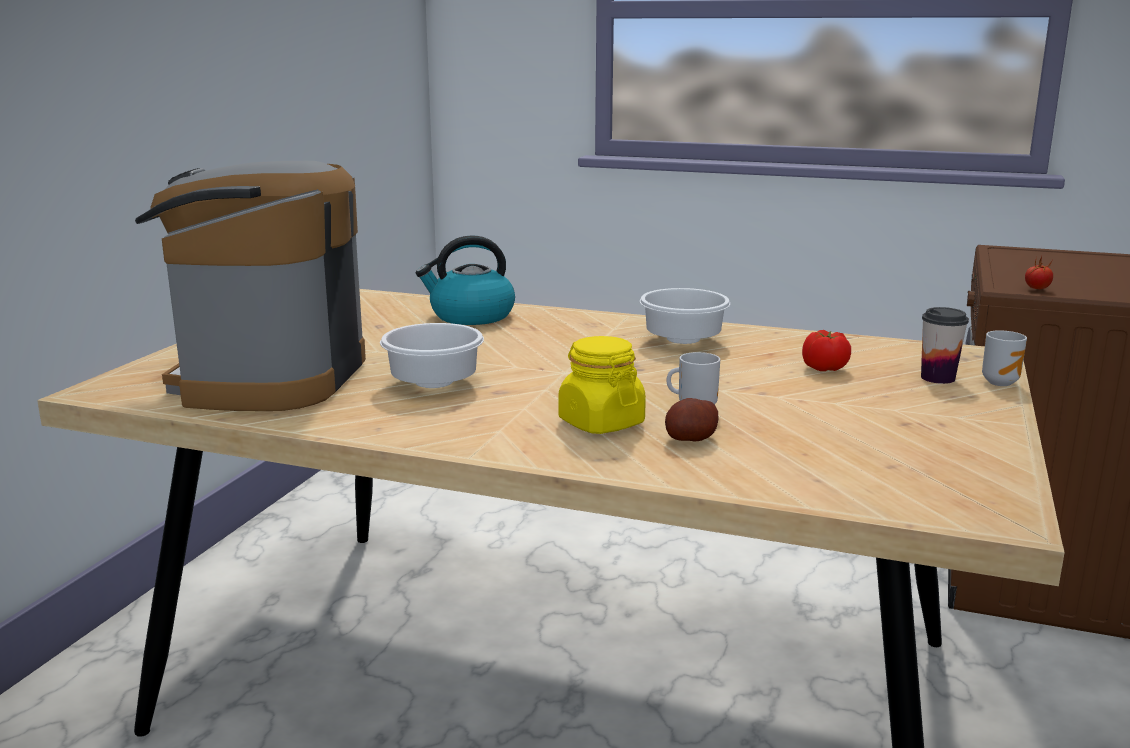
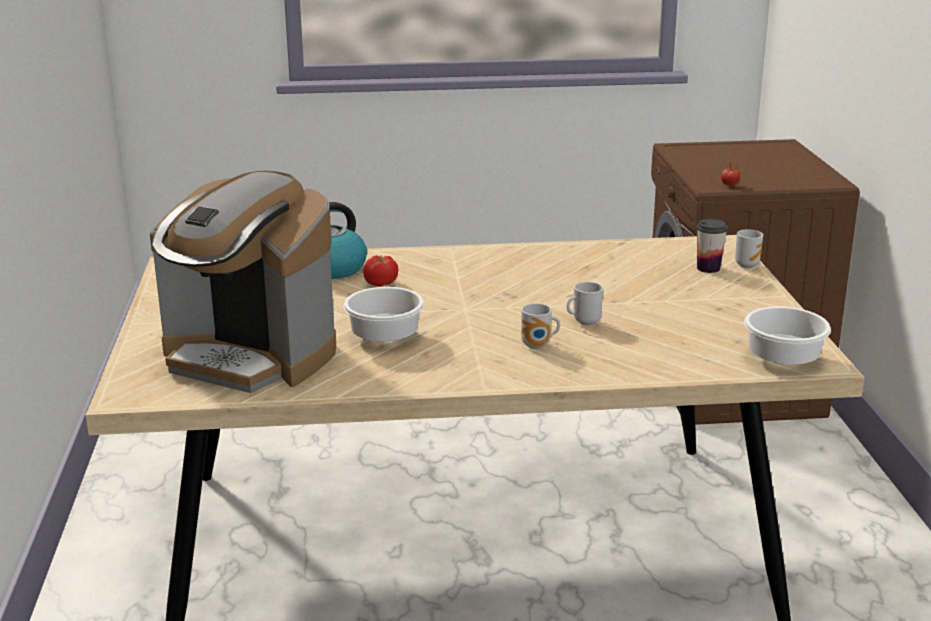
camera: 25 degrees left, 5 degrees up
(268, 378) = (250, 357): coffee machine -> coffee machine turned 45 degrees counterclockwise
(601, 423) = (538, 346): yellow jar -> mug
(686, 340) = (518, 265): white bowl -> white bowl (784, 359)
(691, 439) = (607, 347): potato -> none
(824, 368) = (633, 273): tomato -> tomato (381, 283)

